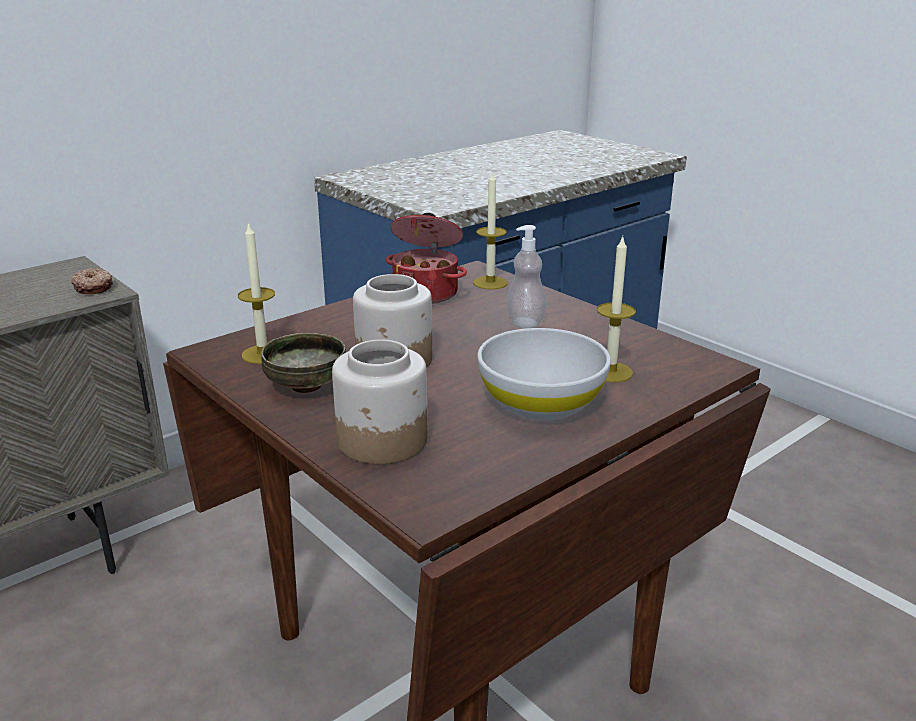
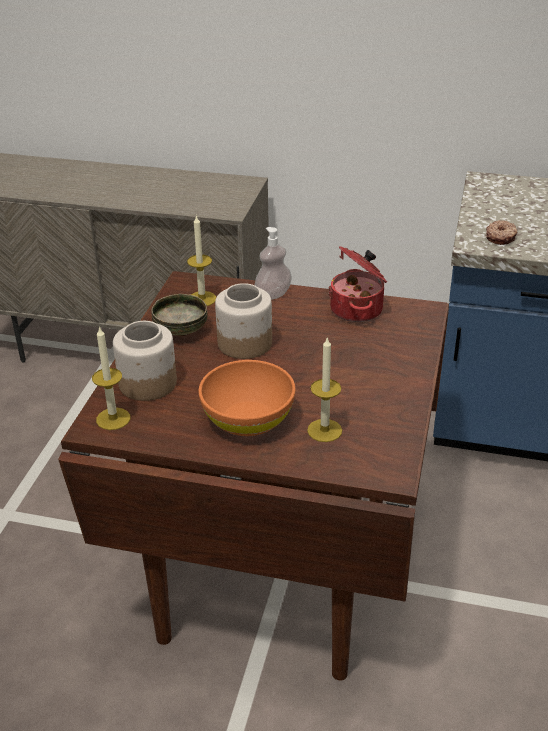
camera: 55 degrees right, 10 degrees up
(94, 287) = (231, 205): donut -> donut (501, 237)
(490, 283) = (410, 325): candle -> candle (113, 419)
(525, 322) = (361, 366): soap dispenser -> soap dispenser (273, 294)
(541, 404) = (247, 419): white bowl -> orange bowl

